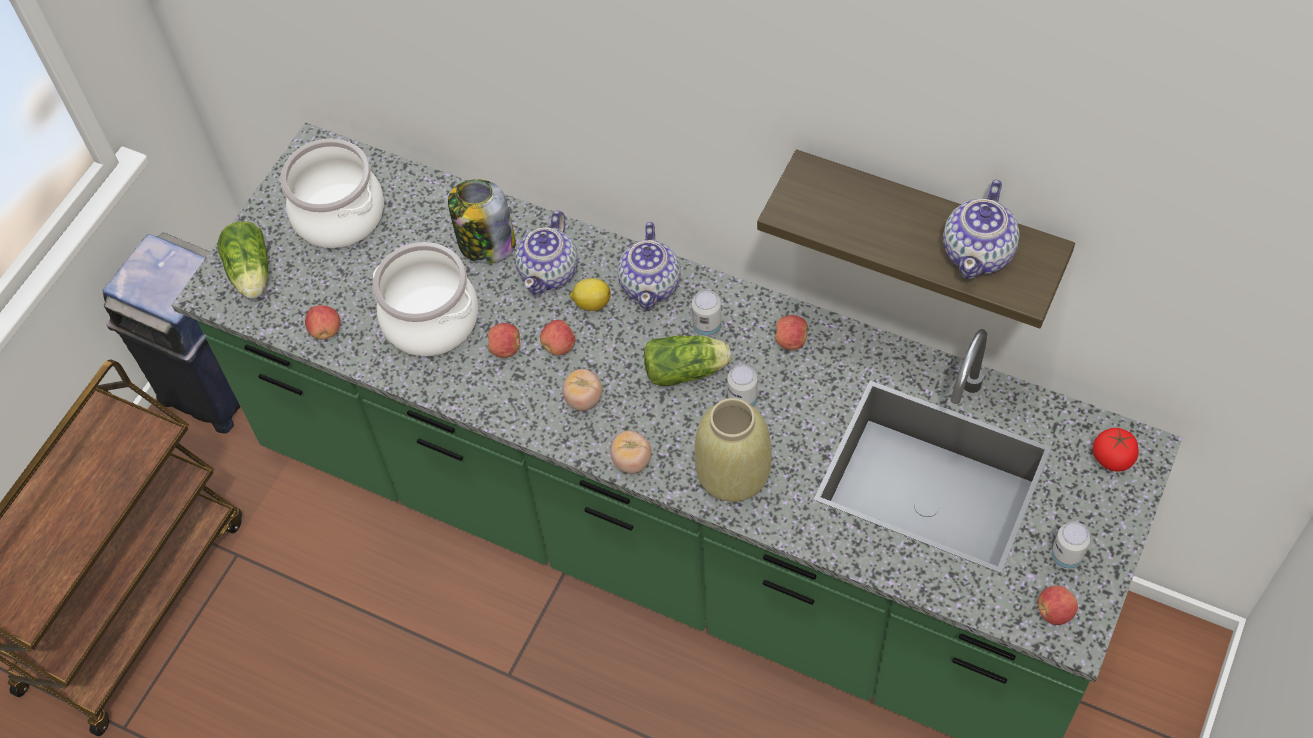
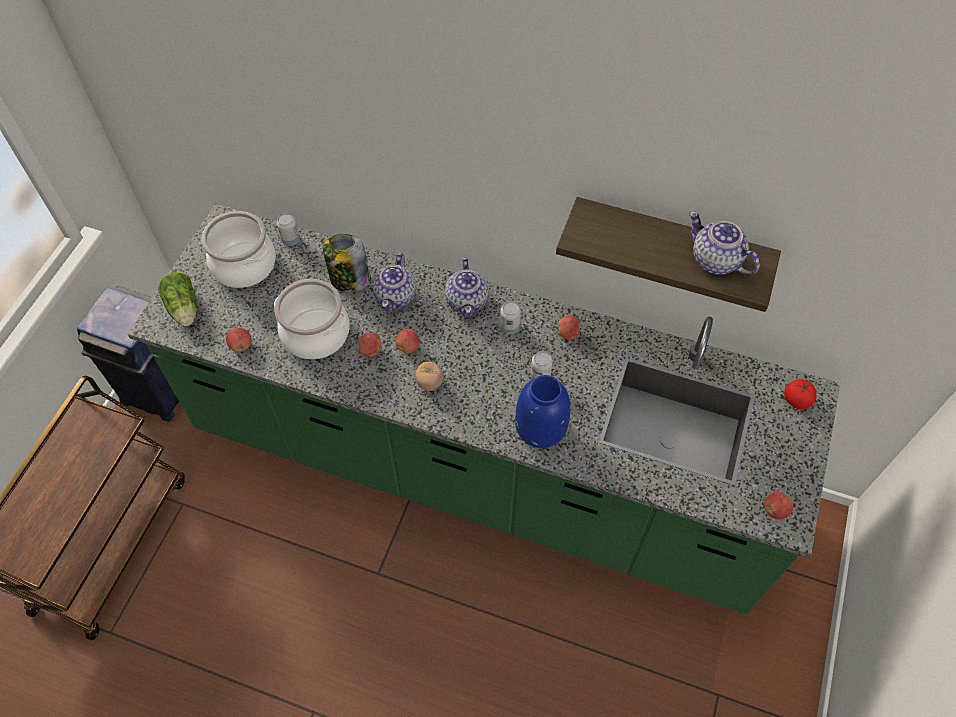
camera: 10 degrees left, 0 degrees up
(591, 303) = (427, 315): lemon -> none
(631, 461) = (468, 424): tomato -> none
(688, 370) = (500, 358): lettuce -> none
(734, 475) = (541, 429): beige vase -> blue vase
(979, 252) = (716, 261): teapot -> teapot turned 120 degrees clockwise
(1066, 557) = (776, 470): can -> can (291, 240)

